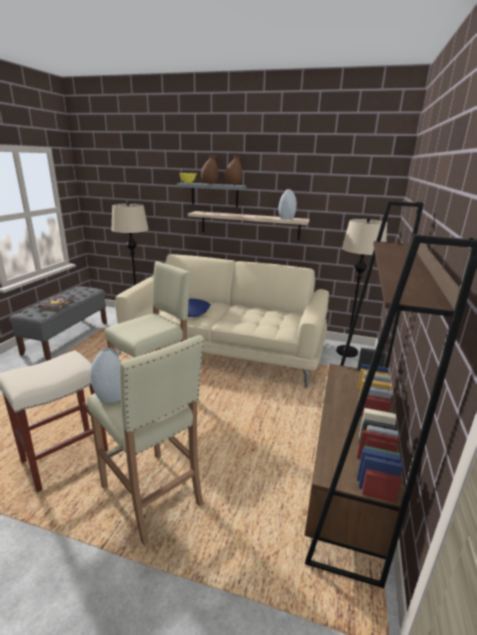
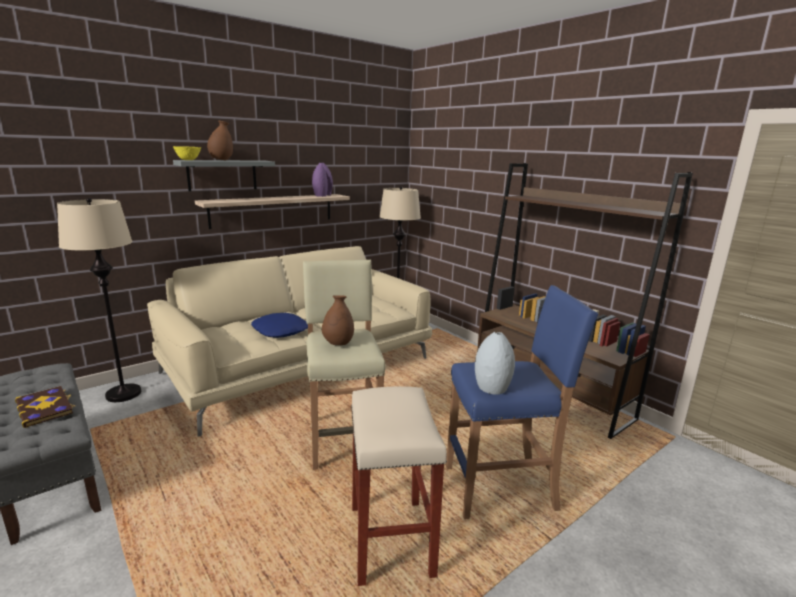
camera: 55 degrees left, 5 degrees down
(152, 496) = (501, 488): beige stool -> blue stool
(233, 184) = (254, 160): brown vase -> brown vase (338, 344)
(287, 218) = (323, 196): grey vase -> purple vase

